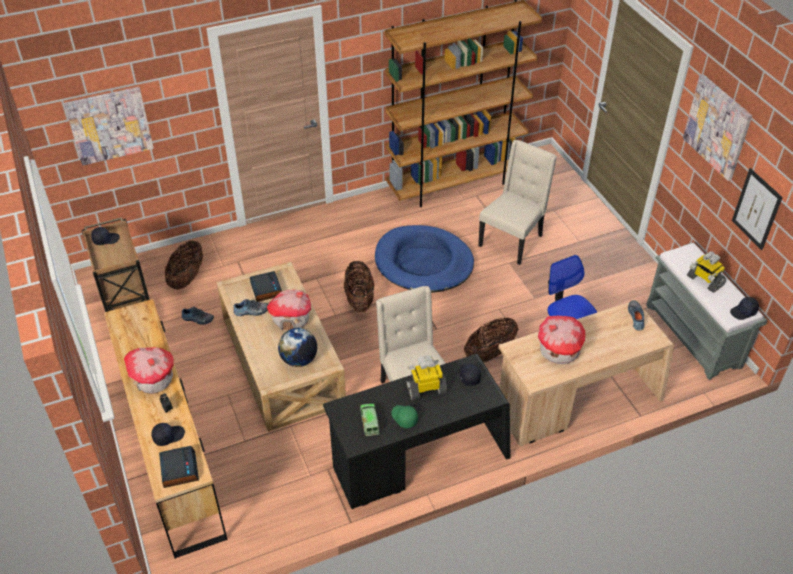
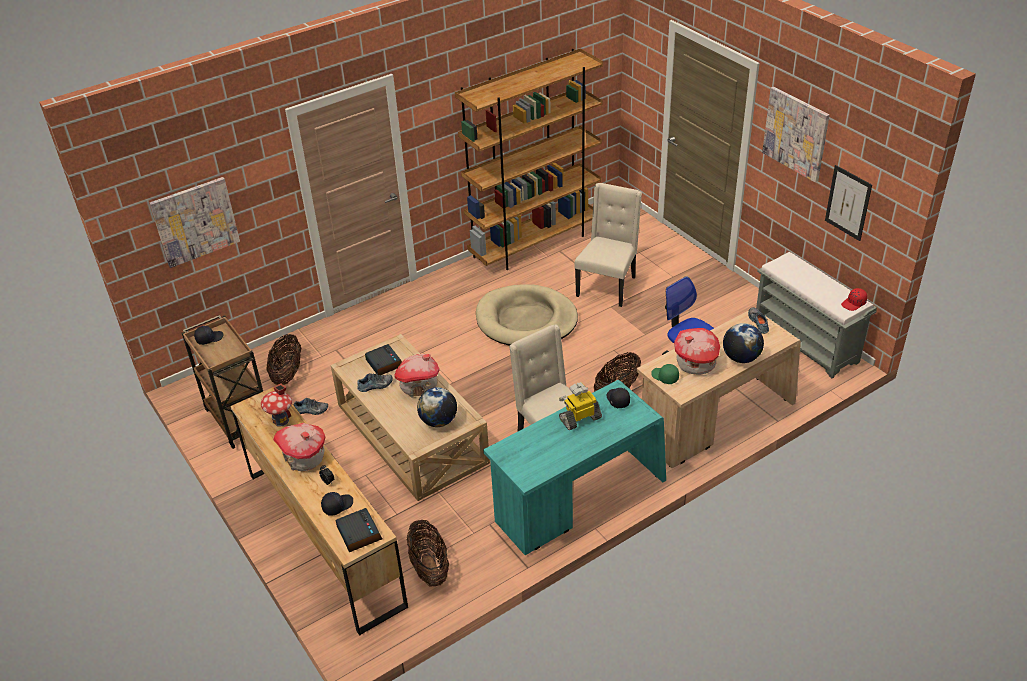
camera: 10 degrees left, 5 degrees down
(144, 336) = (281, 420): none -> toy house
(359, 299) = (472, 364): basket -> basket (429, 567)
(369, 422) = (535, 457): toy truck -> none
(404, 418) = (566, 447): green cap -> green cap (664, 377)
(419, 461) = (578, 500): black desk -> turquoise desk
(423, 263) = (526, 320): blue dog bed -> beige dog bed
(606, 353) = (741, 358): none -> globe
(704, 280) = (810, 283): toy robot -> none
(743, 312) = (854, 304): black cap -> red cap

